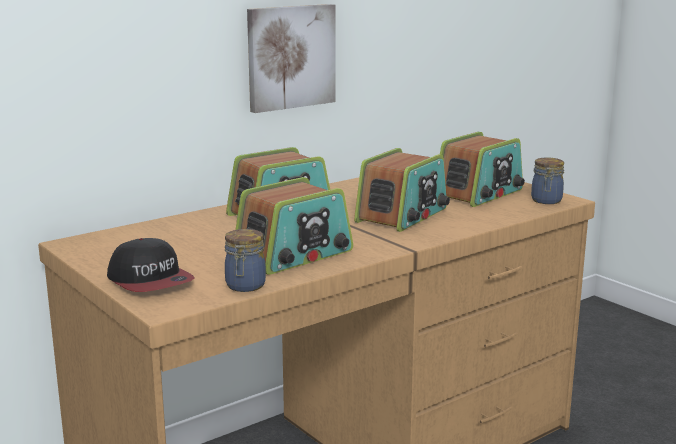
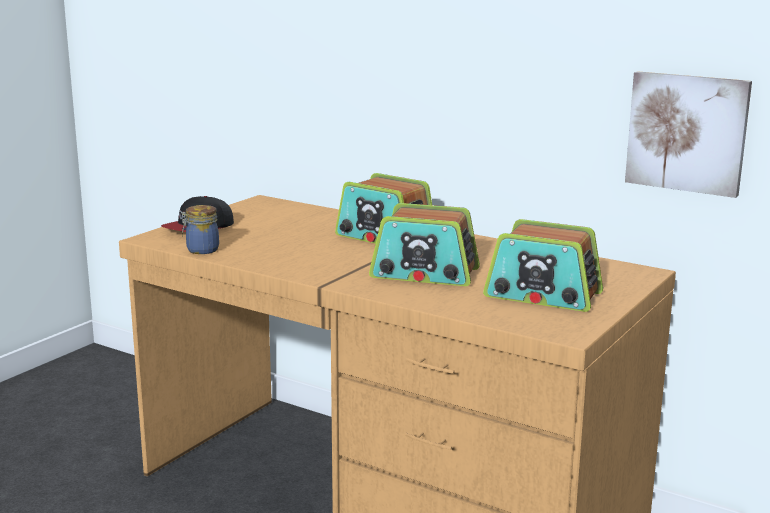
camera: 70 degrees right, 0 degrees up
(290, 57) = (479, 97): picture -> picture (687, 132)
(294, 255) = (280, 253): radio -> none
(546, 201) = (551, 325): jar -> none

